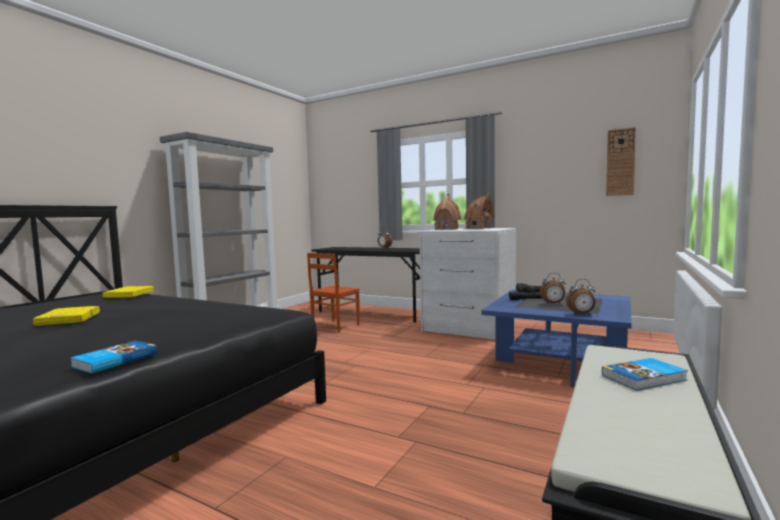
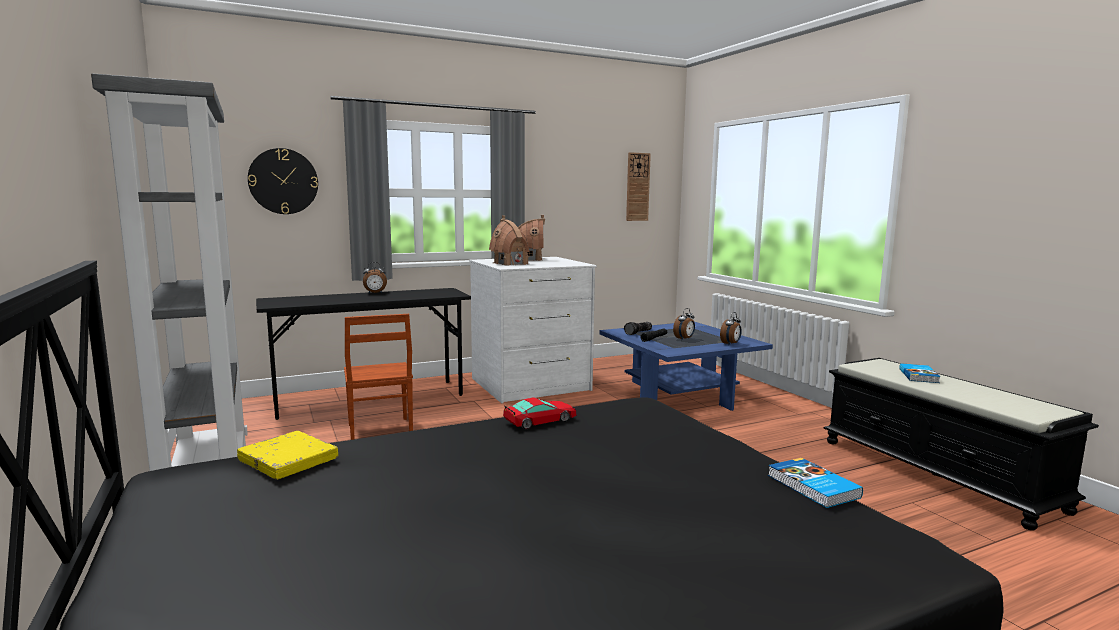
camera: 55 degrees left, 5 degrees up
(68, 319) = (494, 509): yellow book -> none
(217, 305) = (540, 421): none -> toy car
(354, 183) = (283, 181): none -> wall clock

